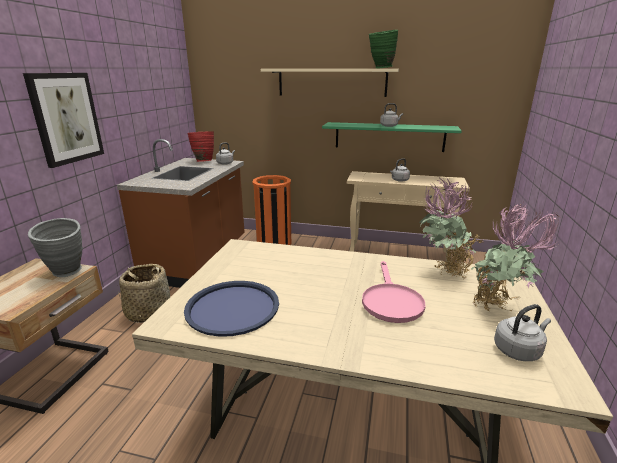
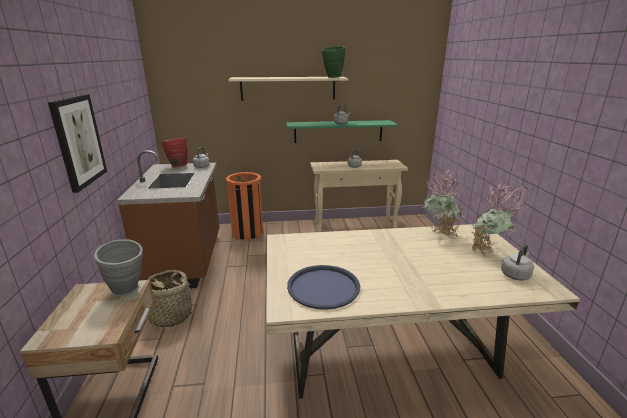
camera: 20 degrees left, 0 degrees up
(390, 301) = (423, 260): pink frying pan -> none

